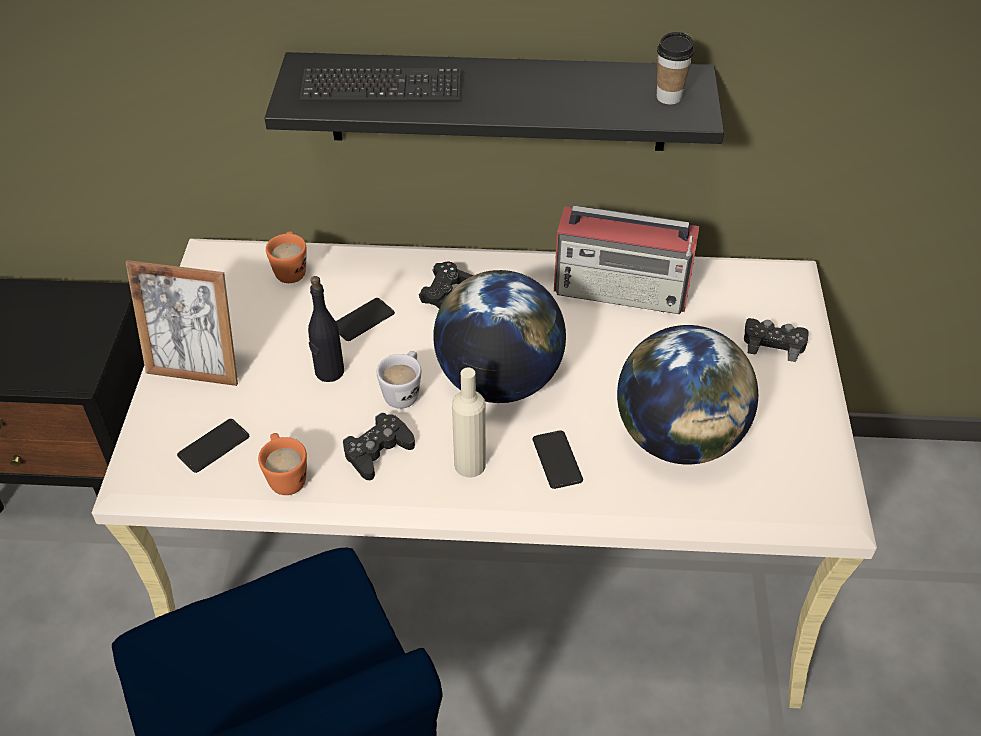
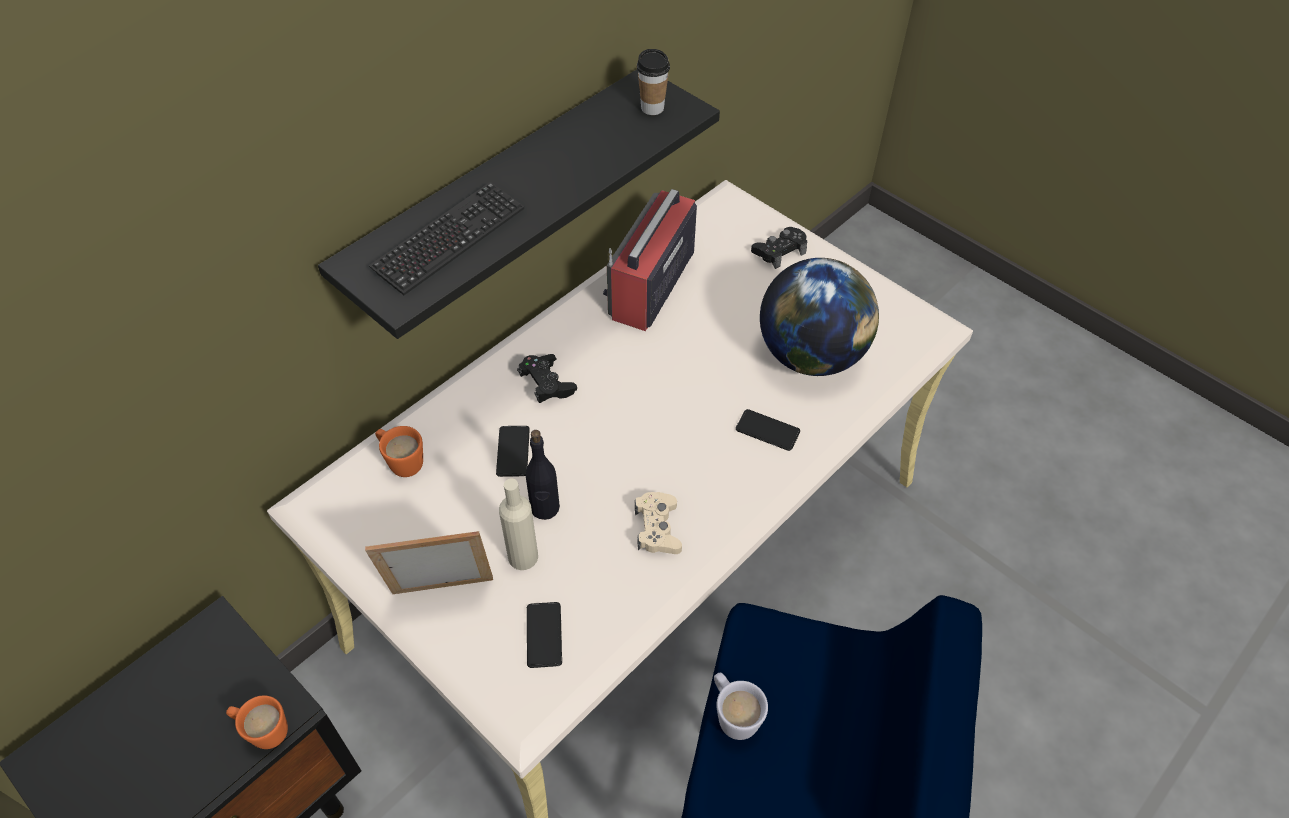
camera: 50 degrees left, 5 degrees up
(196, 369) = (443, 597): picture frame -> picture frame turned 150 degrees counterclockwise
(286, 476) = (624, 603): orange mug -> orange mug (263, 730)
(378, 451) = (657, 528): black game controller -> beige game controller
(404, 392) = (615, 474): white mug -> white mug (733, 714)
(470, 464) = (724, 482): beige bottle -> beige bottle (523, 556)
(499, 381) = (663, 412): globe -> none
(623, 289) = (651, 286): radio -> radio turned 150 degrees clockwise

